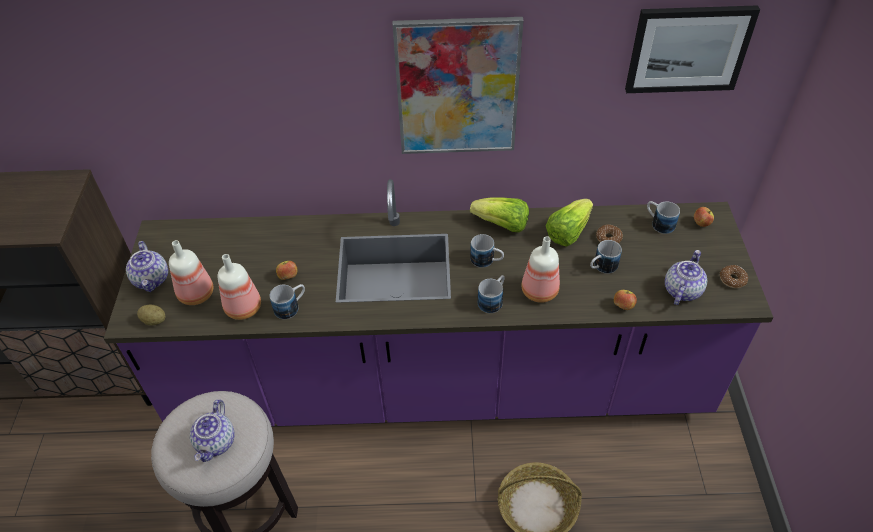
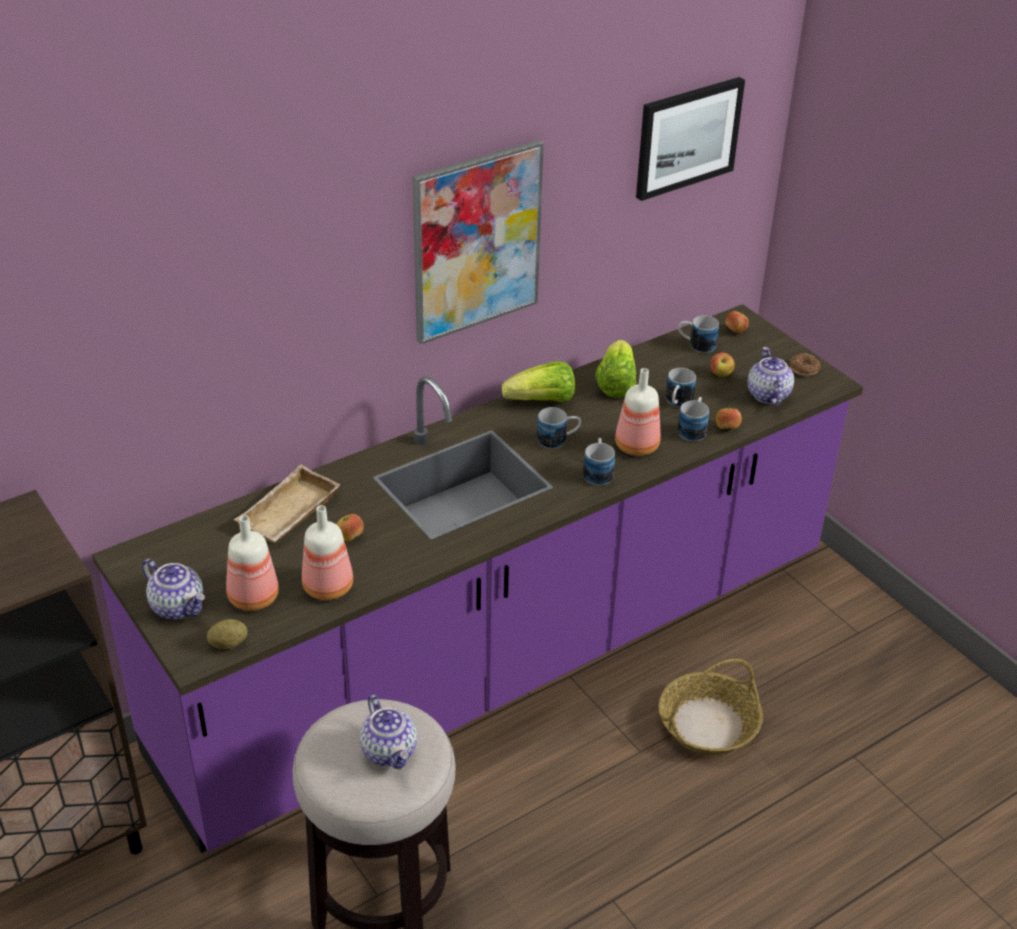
camera: 35 degrees left, 10 degrees down
(268, 242) = (290, 514): none -> beige tray
(291, 307) = (384, 563): mug -> mug (693, 429)
(608, 238) = (660, 375): donut -> none
(657, 256) = (721, 374): none -> apple

